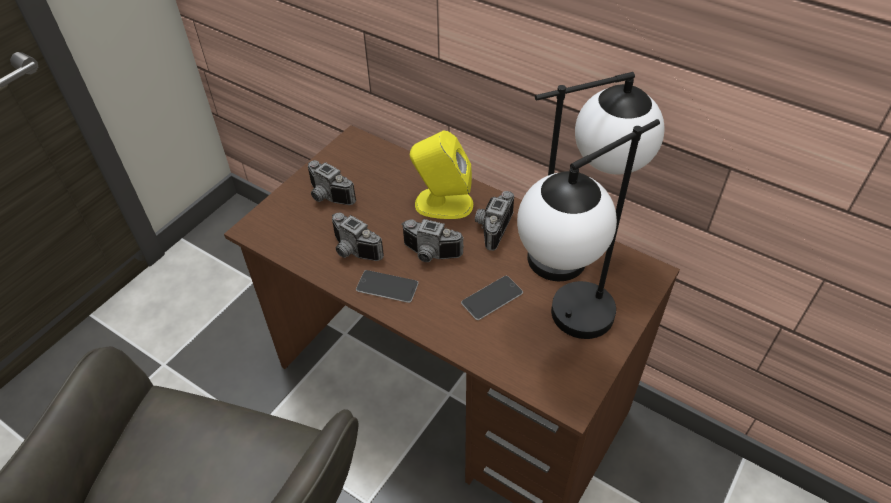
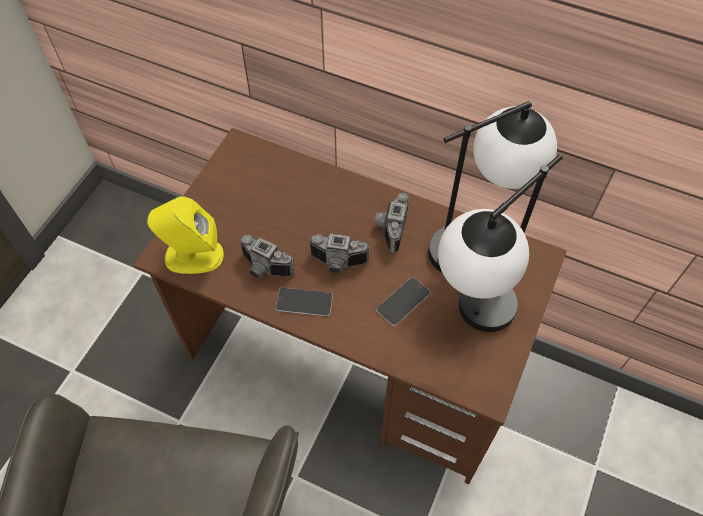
camera: 10 degrees left, 10 degrees up
(327, 197) = (226, 212): camera -> none
(443, 204) = (340, 207): yellow speaker -> yellow speaker (193, 256)

